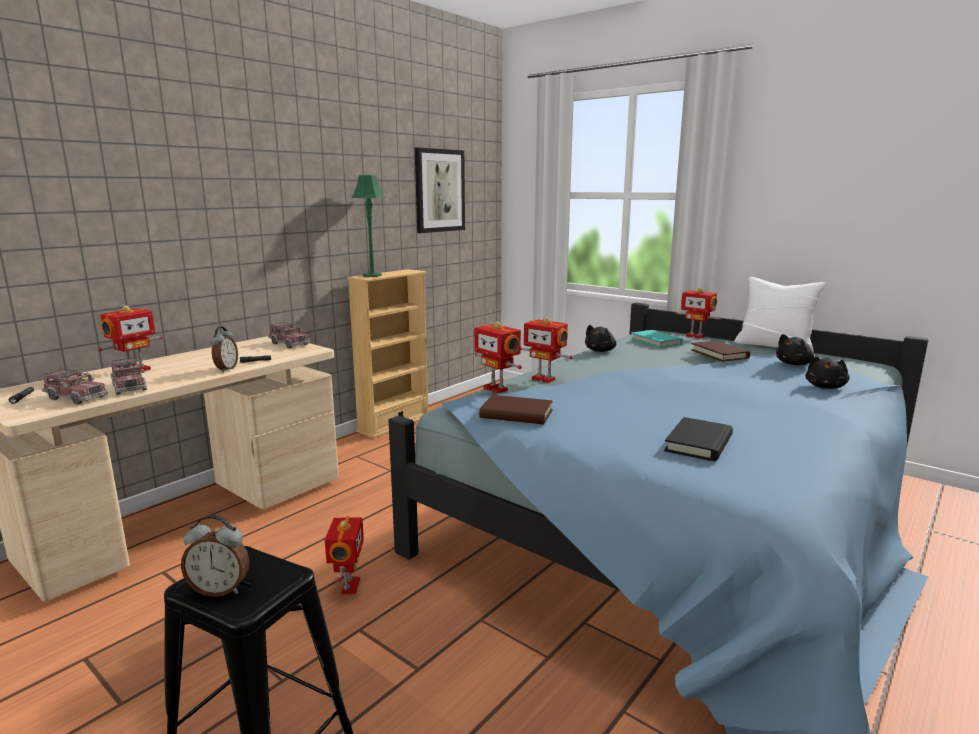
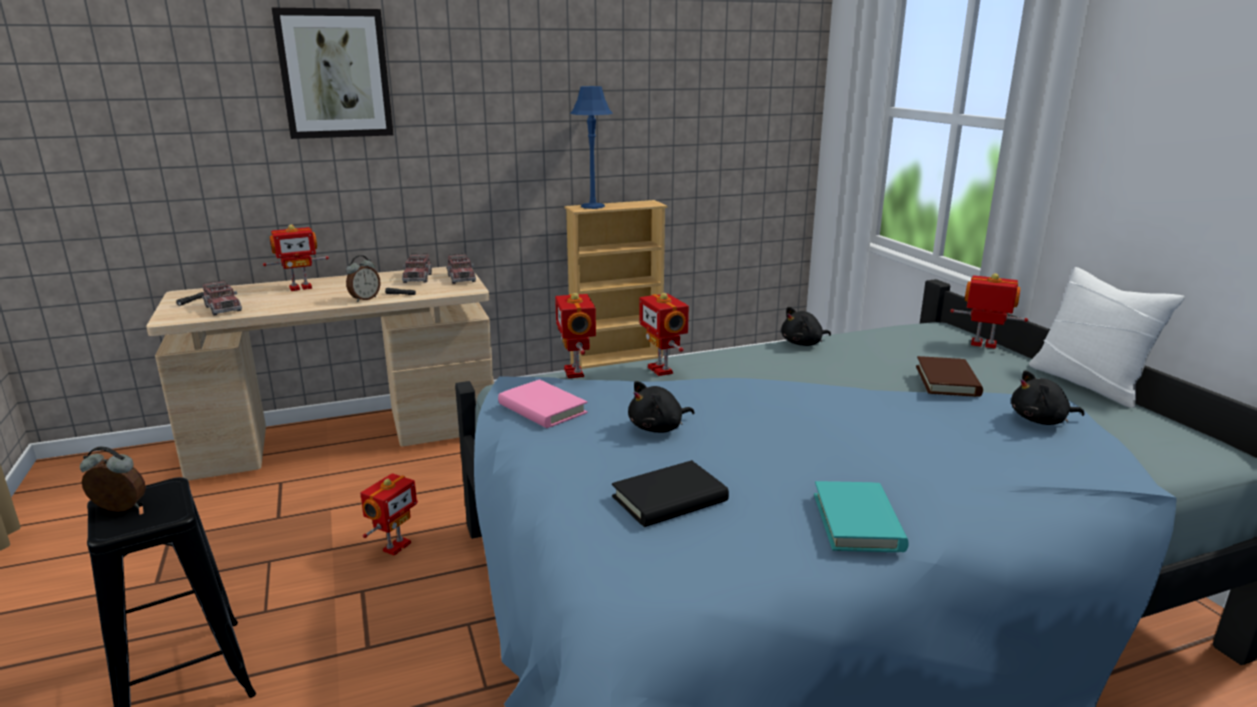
camera: 30 degrees right, 5 degrees up
(129, 387) = (270, 304): toy truck -> toy truck (418, 278)
(220, 589) = (119, 510): alarm clock -> alarm clock turned 150 degrees clockwise
(372, 275) = (592, 206): green table lamp -> blue table lamp
(439, 190) = (712, 101): picture -> picture (335, 74)
(516, 414) = (542, 408): brown book -> pink book
(656, 342) = (903, 344): turquoise book -> turquoise book (857, 522)
(695, 336) = (983, 345): toy robot -> toy robot turned 135 degrees clockwise
(825, 387) = (1024, 468): black plush toy -> black plush toy (658, 428)

